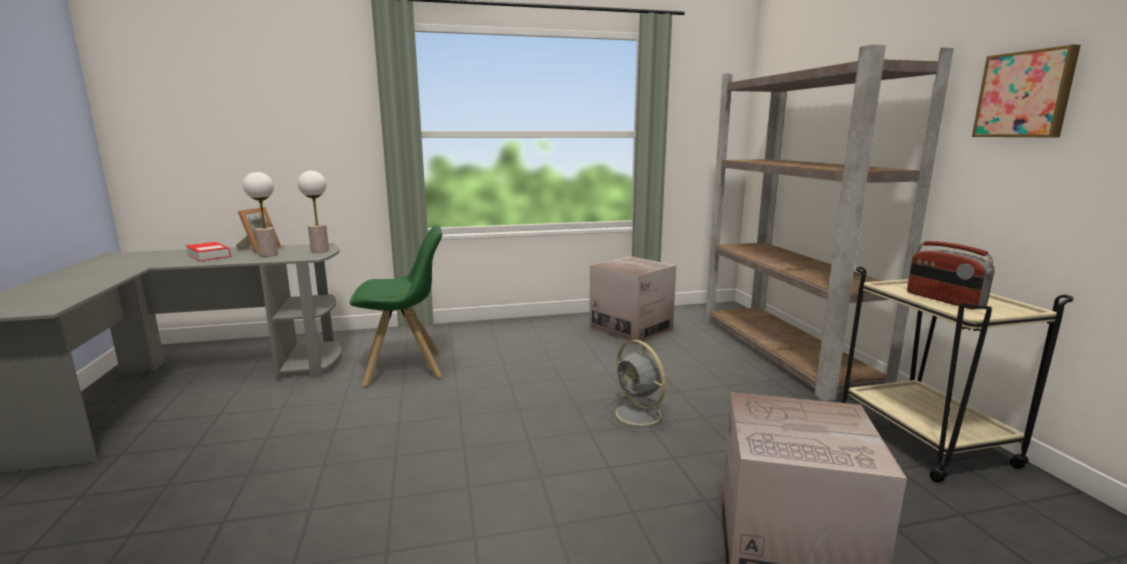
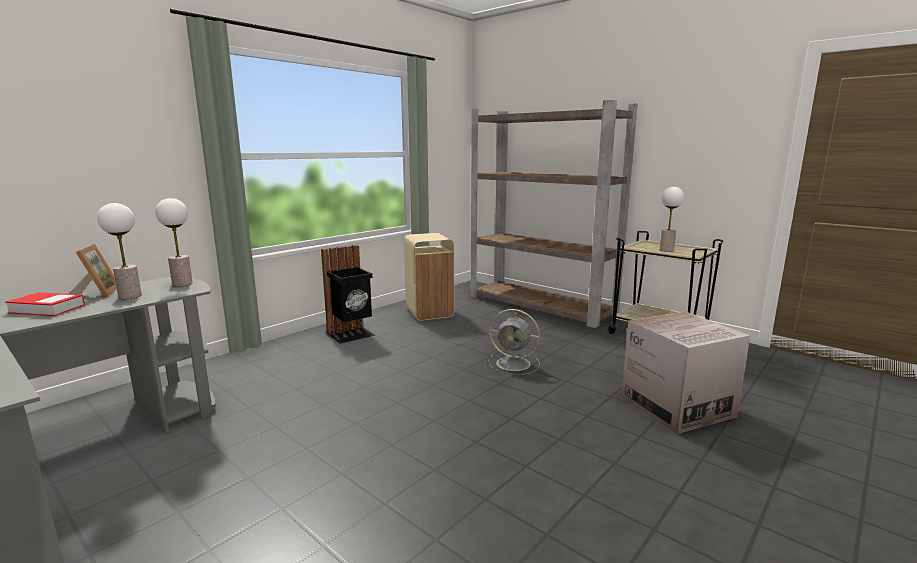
camera: 35 degrees left, 0 degrees up
(404, 368) = (290, 384): green chair -> none
(520, 334) = (352, 335): none -> black trash can
(631, 329) = (430, 312): cardboard box -> beige trash can
(944, 300) = (666, 250): radio -> table lamp
(1025, 94) = (681, 133): picture -> none

